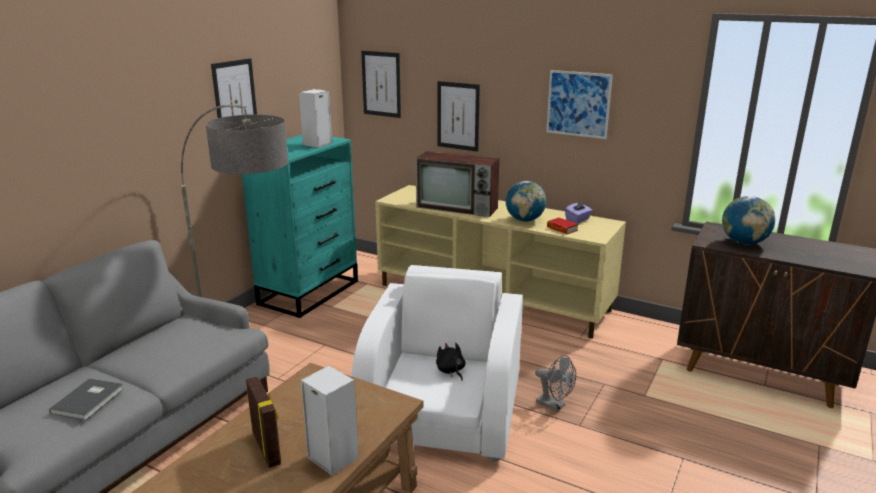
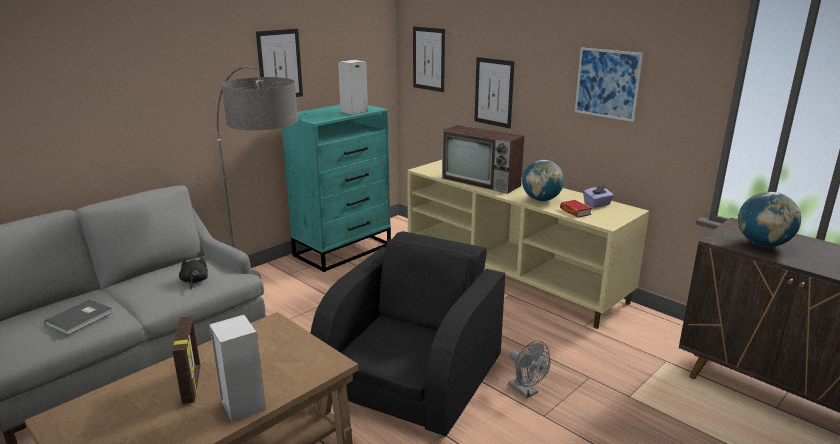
camera: 15 degrees right, 0 degrees up
(442, 410) = (412, 378): white armchair -> black armchair
(451, 371) = (417, 339): black plush toy -> black plush toy (194, 281)

